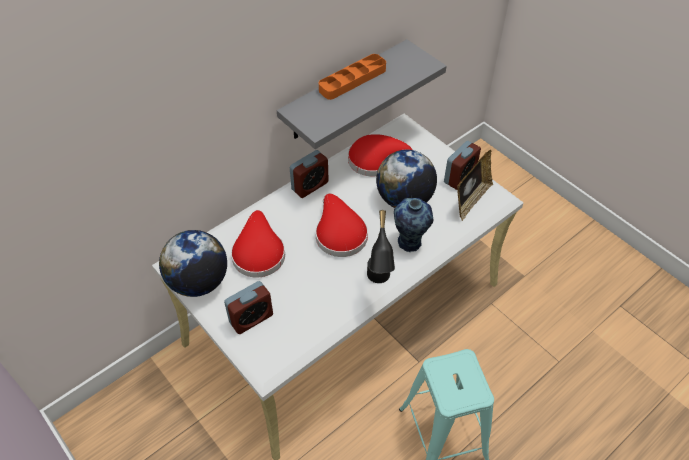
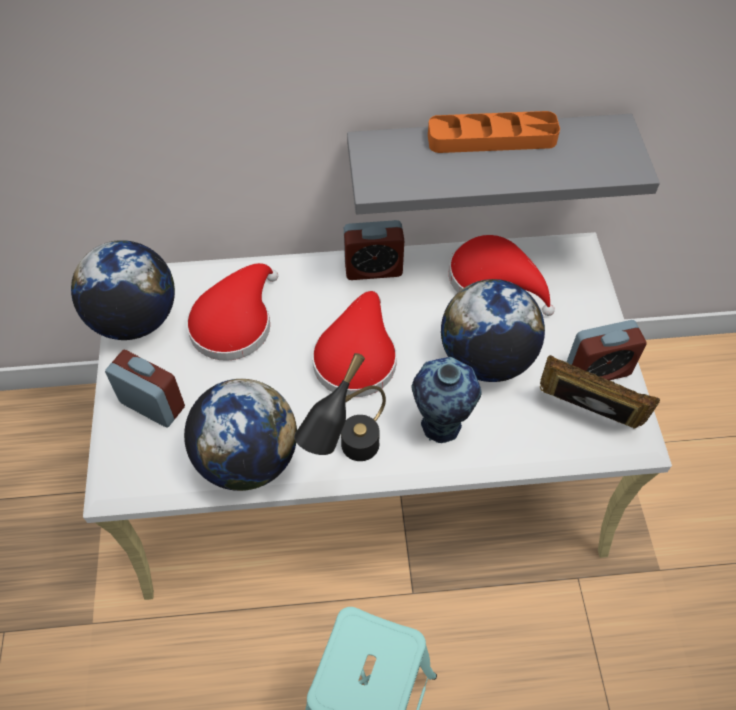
camera: 35 degrees right, 5 degrees up
(251, 318) = (152, 405): alarm clock -> alarm clock turned 150 degrees counterclockwise
(327, 314) = (247, 459): none -> globe
(471, 200) = (586, 415): picture frame -> picture frame turned 135 degrees counterclockwise

